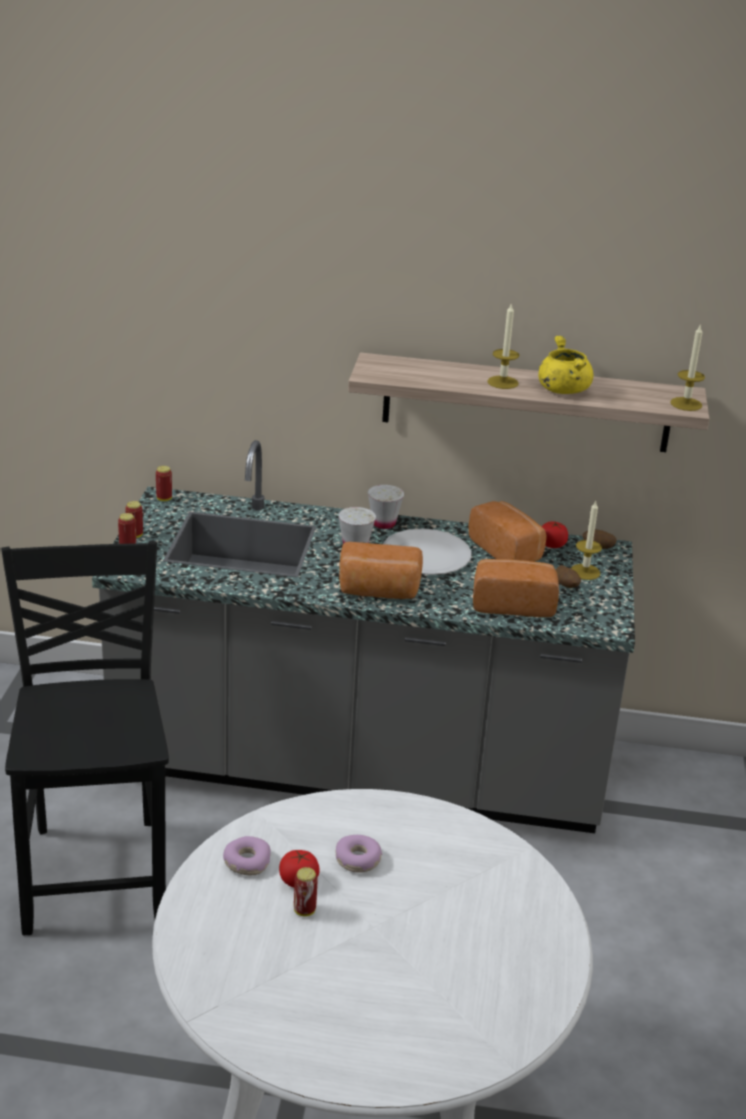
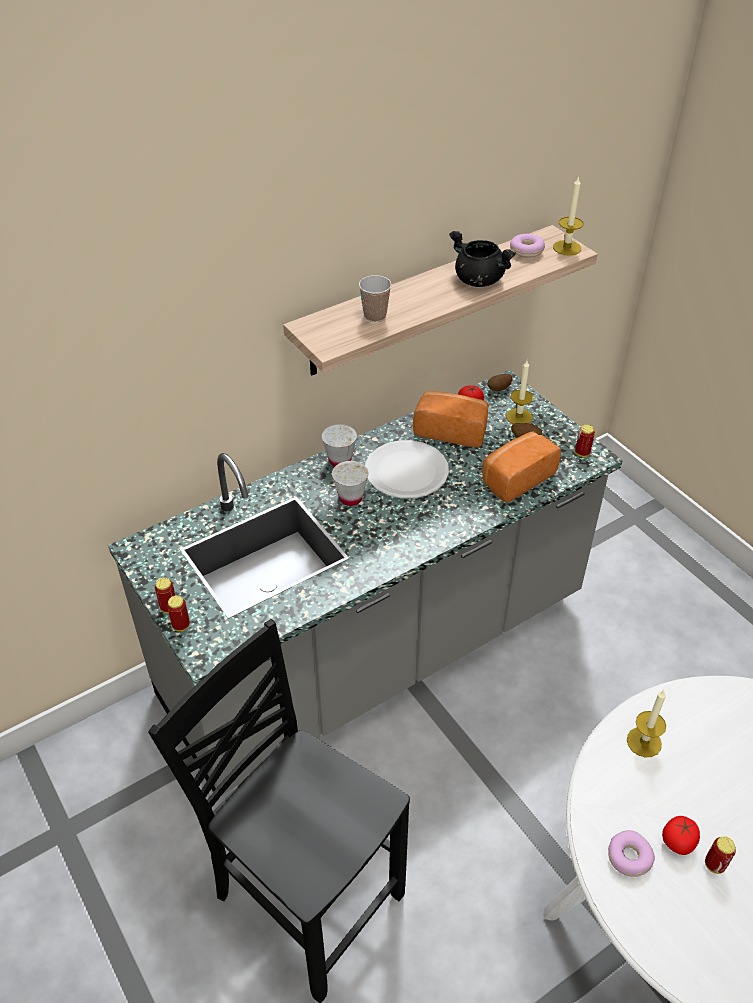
camera: 40 degrees left, 15 degrees up
(164, 499) = (141, 549): can -> can (582, 453)
(358, 860) = (684, 786): donut -> donut (526, 251)
(378, 591) = (421, 530): bread -> none
(436, 374) = (375, 316): none -> cup
(502, 382) = (430, 296): candle -> candle (644, 742)
(562, 390) = (477, 280): yellow cooking pot -> black cooking pot

